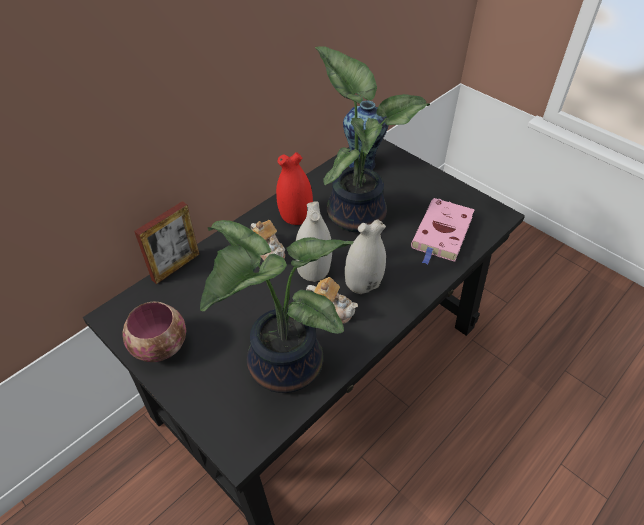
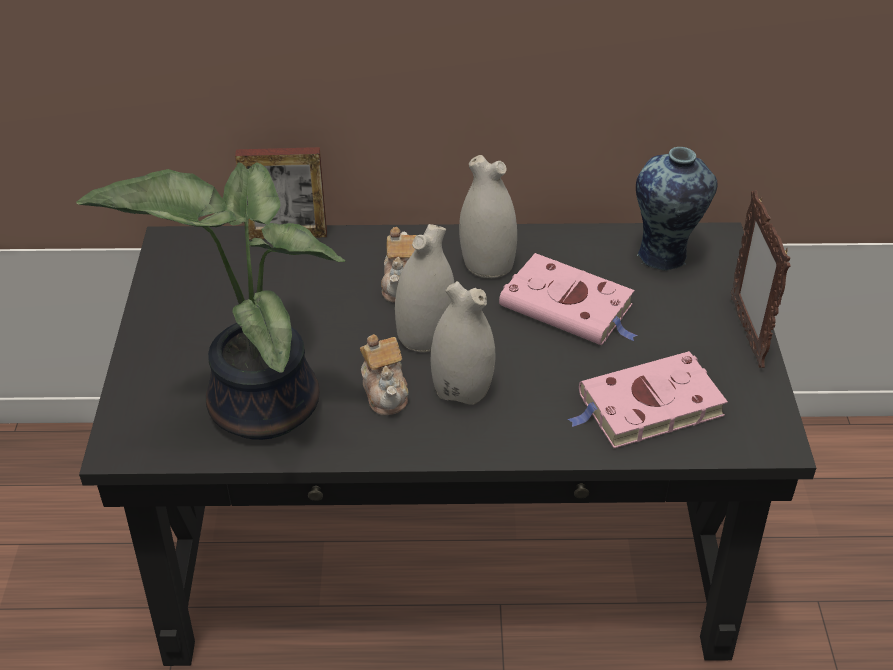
camera: 45 degrees right, 5 degrees down
(162, 346) = (177, 302): bowl -> none
(295, 216) = (487, 263): red vase -> white vase
(356, 212) = (570, 307): potted plant -> pink book
(433, 177) = (746, 332): none -> picture frame

